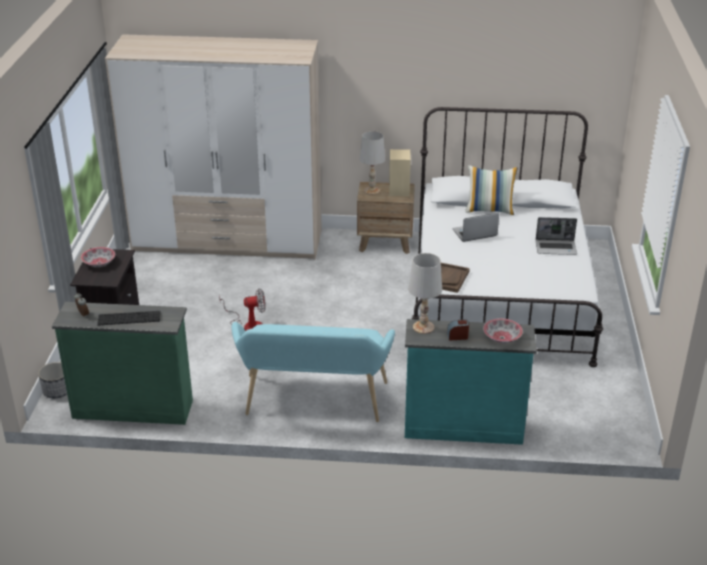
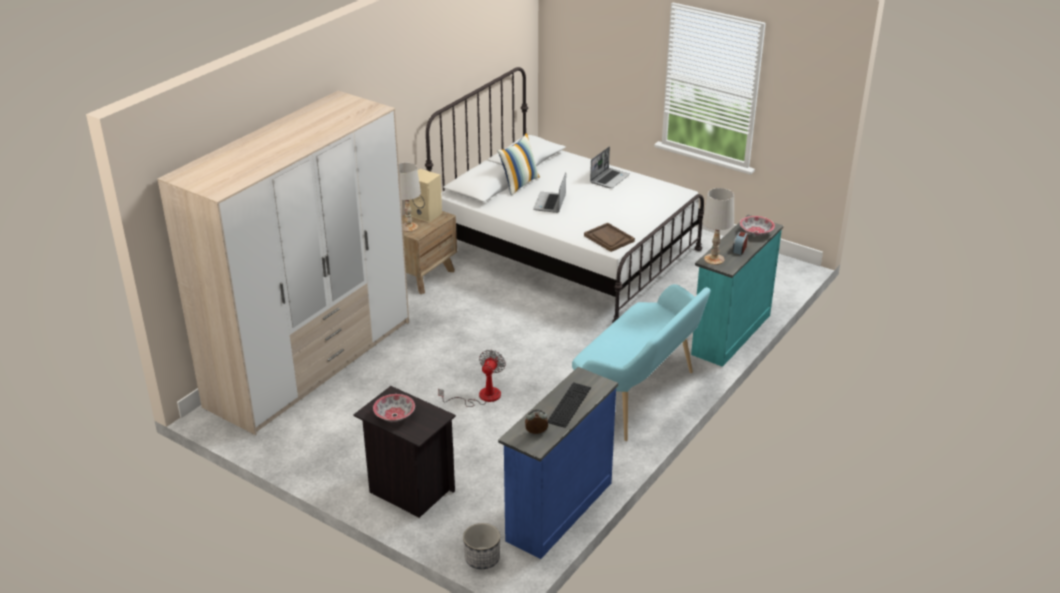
camera: 60 degrees left, 0 degrees up
(132, 408) = (557, 511): green dresser -> blue dresser

